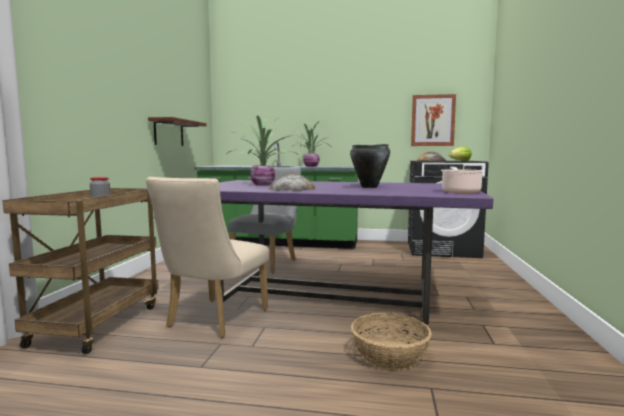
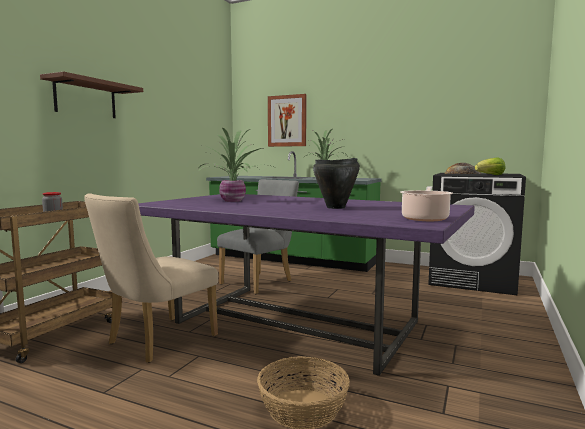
camera: 15 degrees right, 0 degrees up
(169, 133) = (174, 144): brown shelf -> brown shelf (85, 99)
(292, 189) = (245, 207): bread -> none
(432, 120) = (469, 125): picture -> picture (287, 121)

